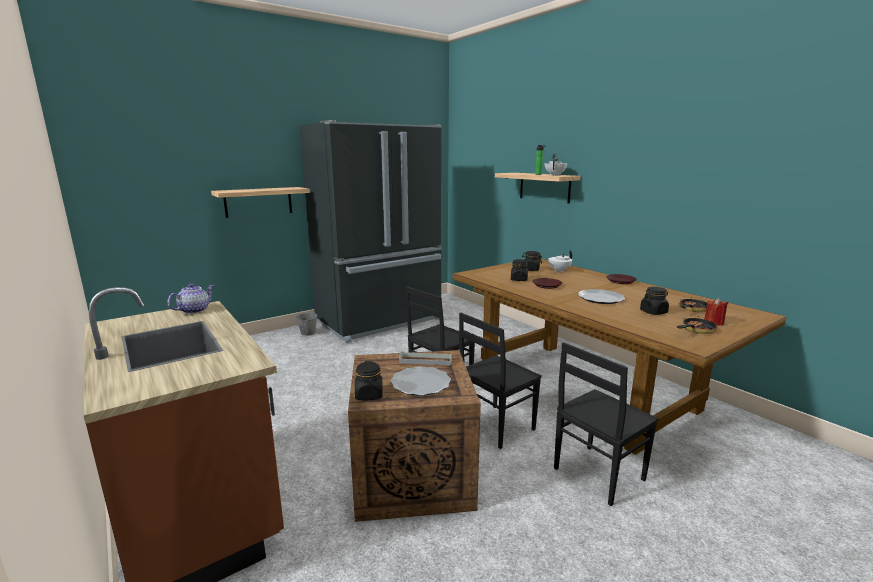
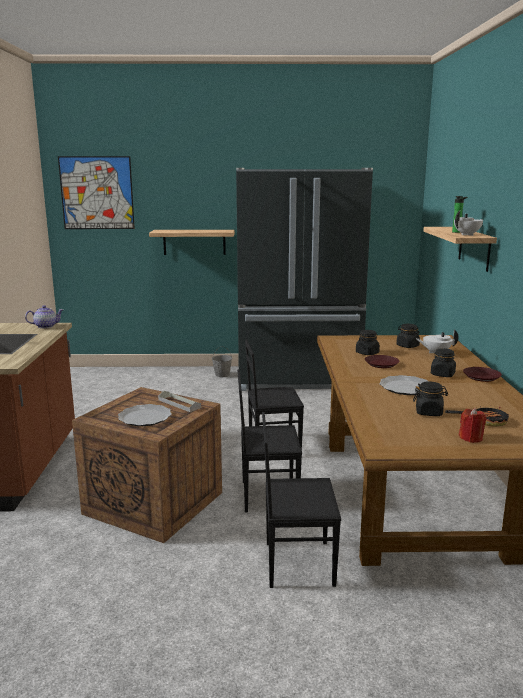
camera: 35 degrees right, 0 degrees up
(133, 149) = (97, 193): none -> picture
(369, 395) = (100, 414): black jar -> black jar (442, 374)
(695, 330) = (425, 438): frying pan -> none

